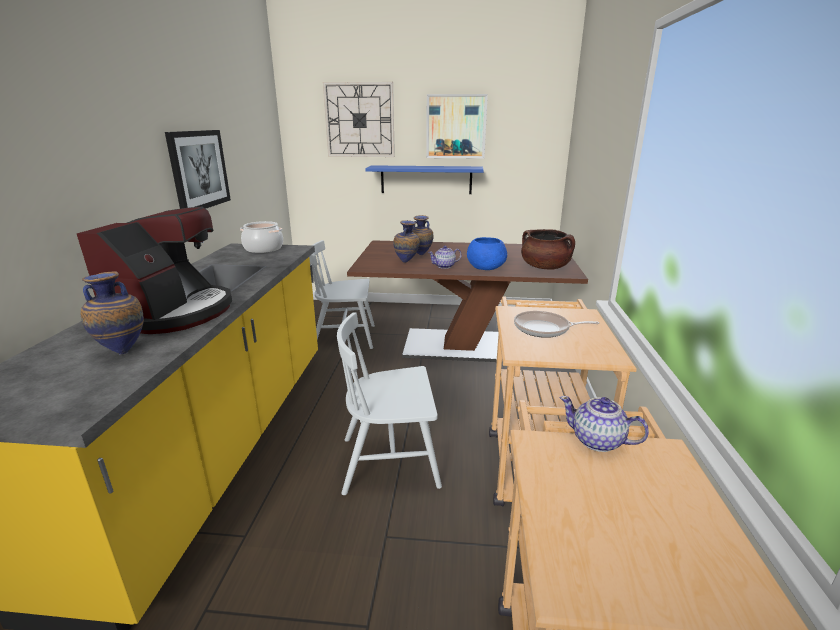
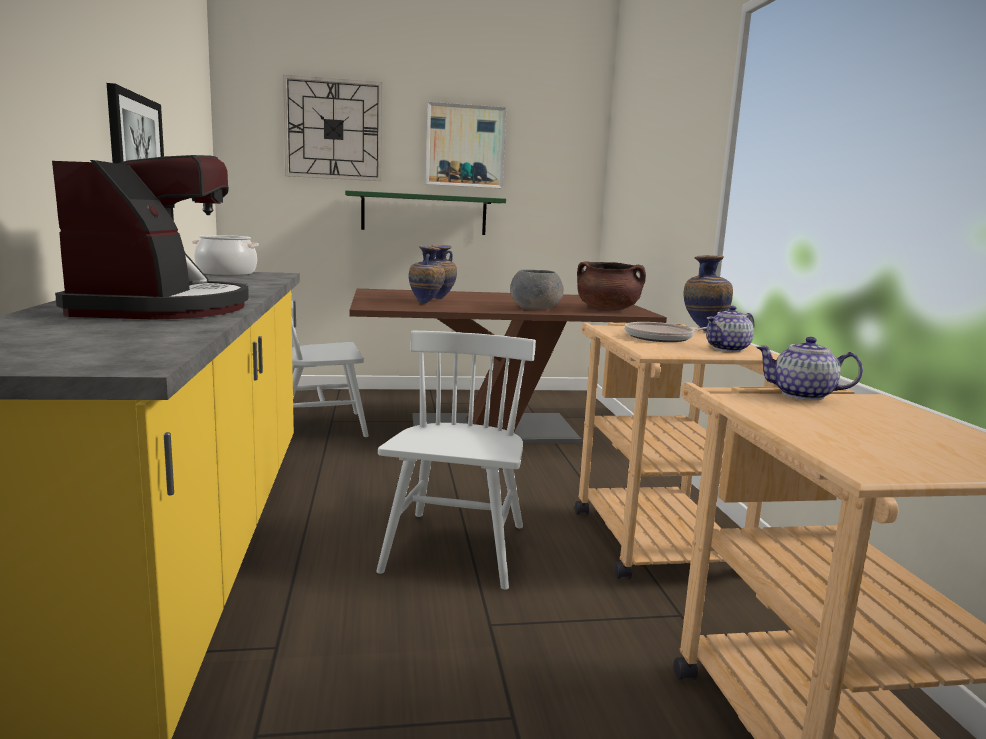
camera: 15 degrees left, 10 degrees down
(123, 351) = (129, 329): vase -> vase (703, 330)
(390, 461) = (456, 549): white chair -> white chair turned 120 degrees clockwise
(426, 179) = (424, 213): blue shelf -> green shelf
(445, 266) = (481, 307): teapot -> teapot (728, 349)
(486, 268) = (536, 309): blue bowl -> grey bowl

